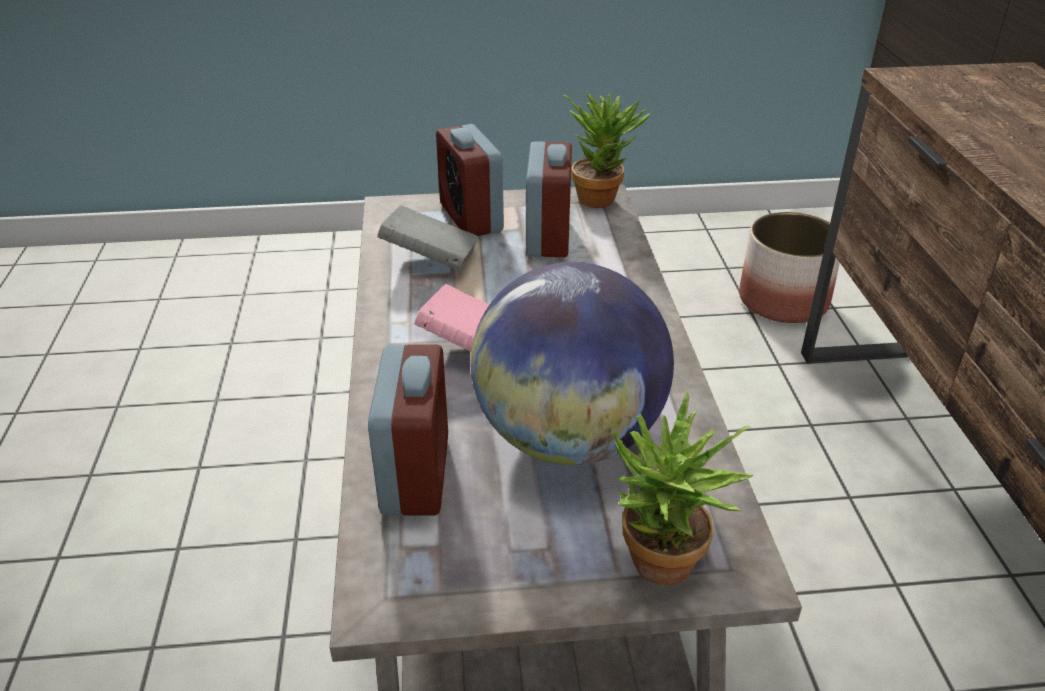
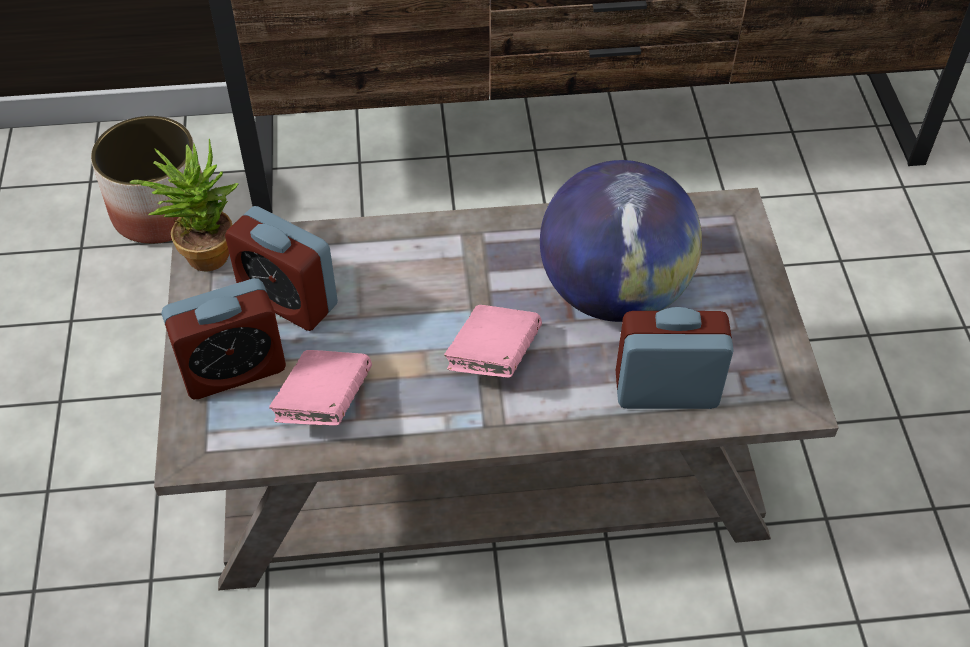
camera: 90 degrees left, 15 degrees up
(430, 259) = (324, 403): grey book -> pink book
(548, 237) = (288, 300): alarm clock -> alarm clock turned 150 degrees counterclockwise
(660, 572) = (742, 249): potted plant -> none

